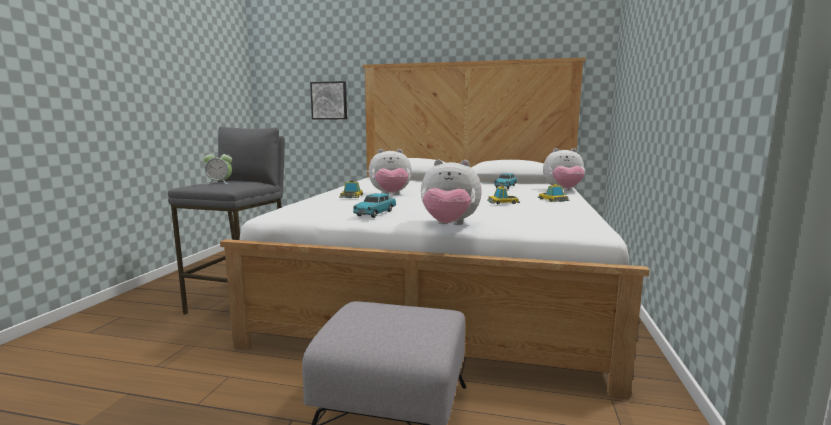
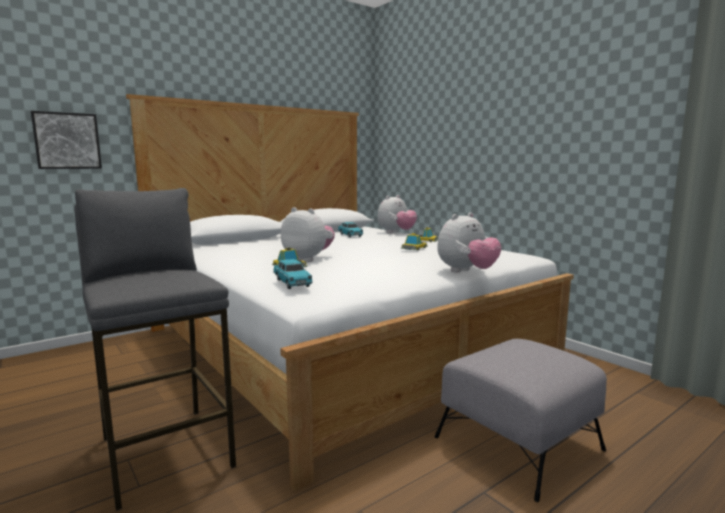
camera: 50 degrees left, 0 degrees up
(219, 183) = (148, 279): alarm clock -> none
(375, 213) = (388, 276): turquoise toy car -> turquoise toy car (292, 283)
(390, 195) = (308, 259): plush toy -> plush toy turned 90 degrees counterclockwise

